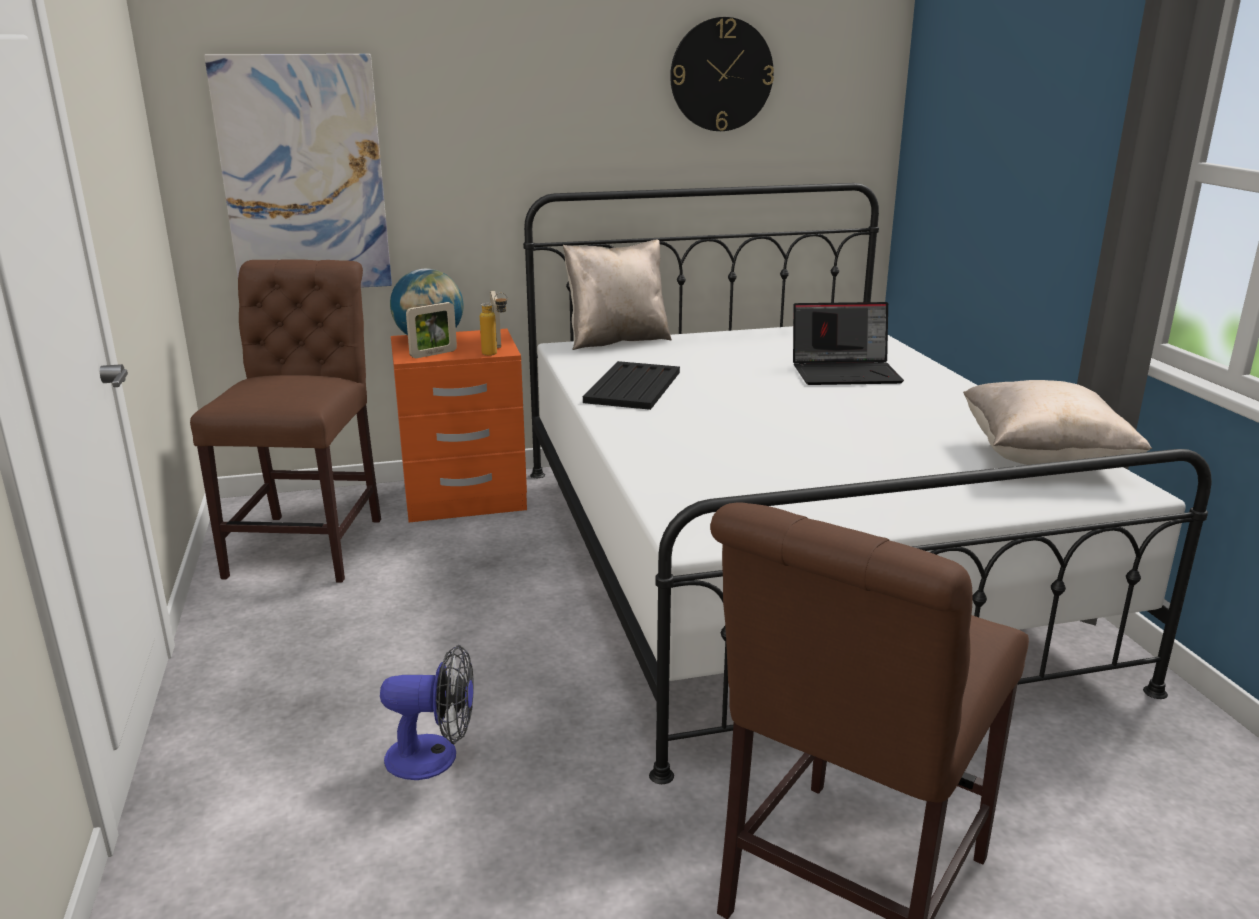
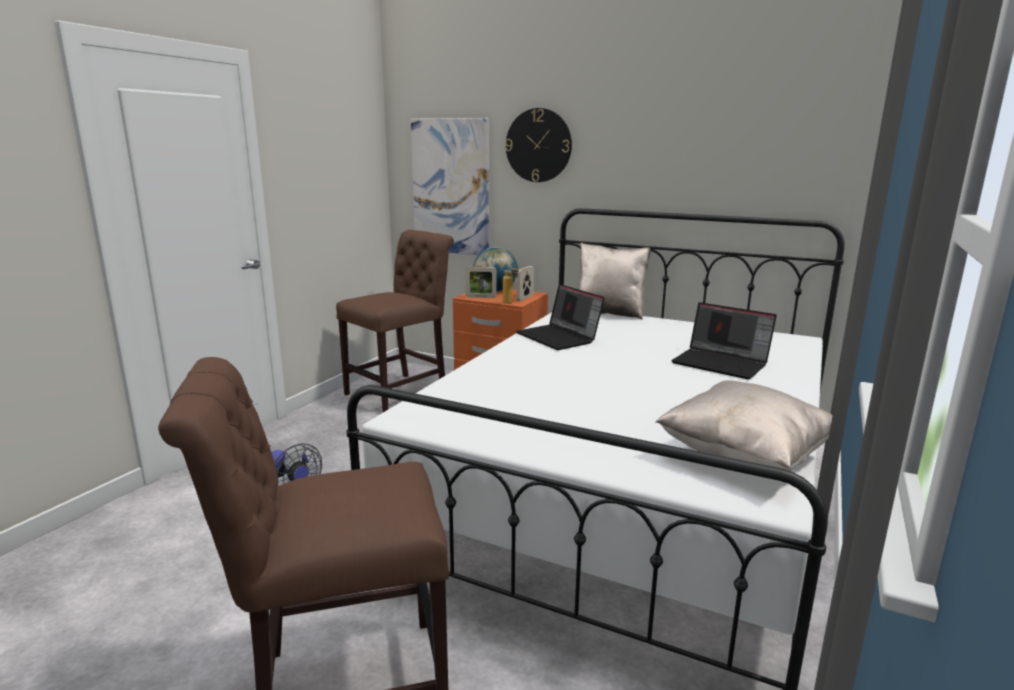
camera: 40 degrees right, 5 degrees down
(634, 386) = (559, 337): black tray -> laptop
(721, 75) = (714, 132): wall clock -> wall clock (538, 145)

